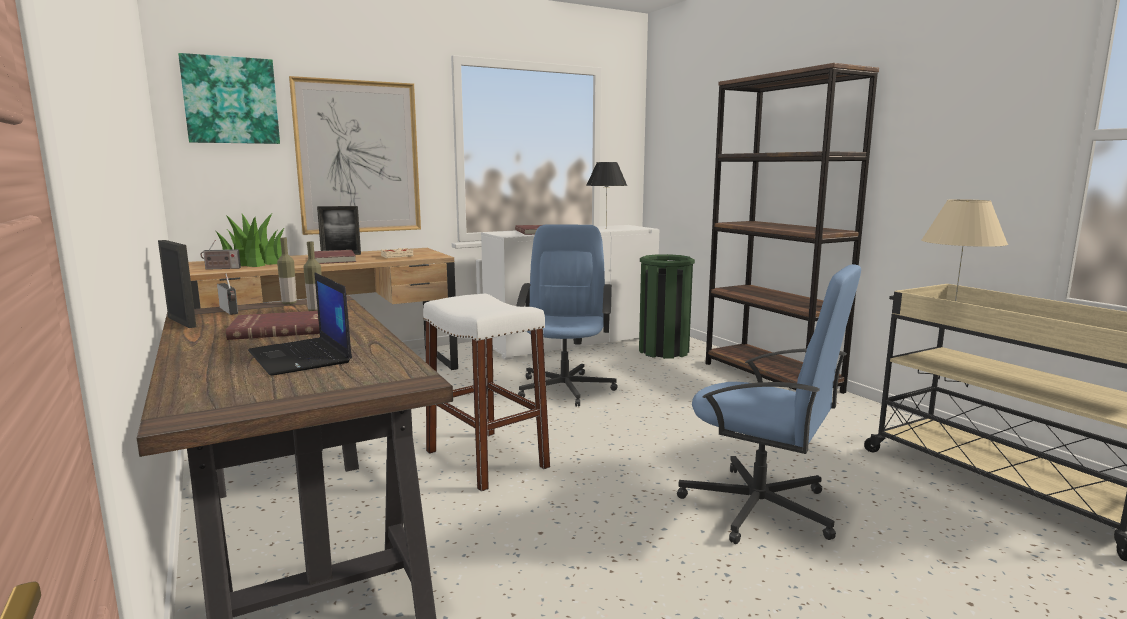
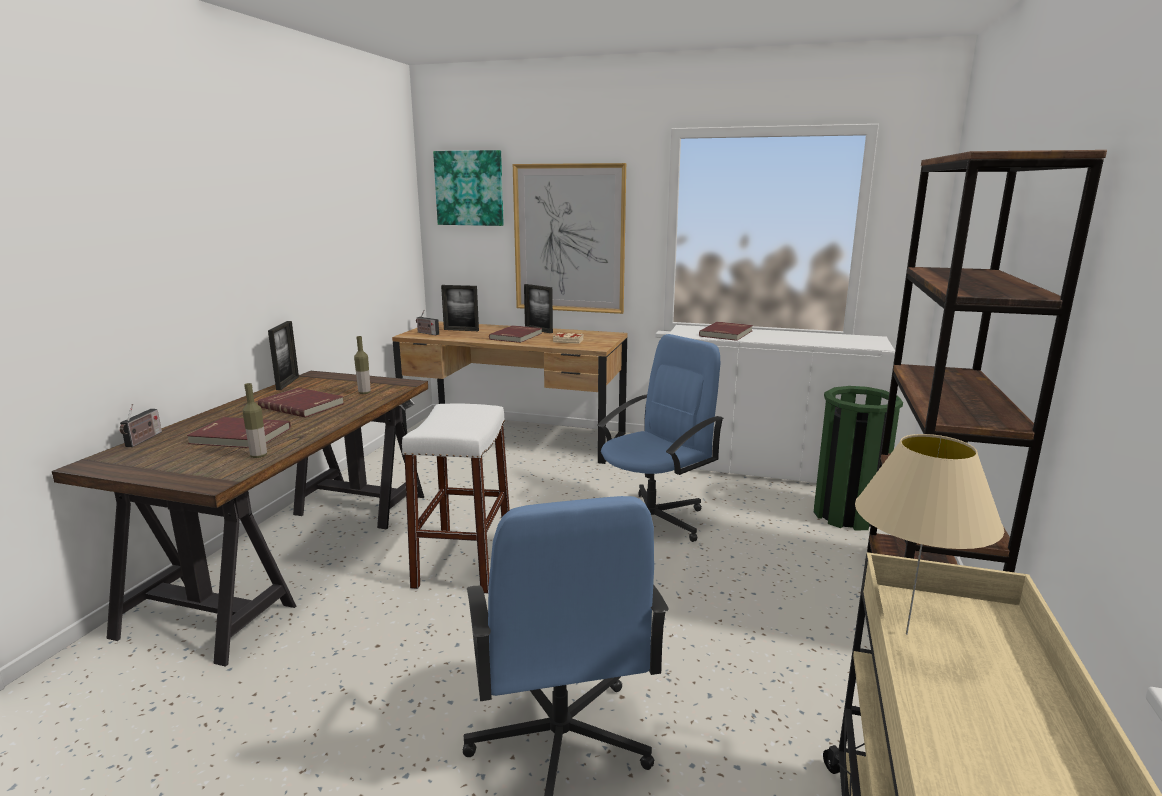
camera: 45 degrees right, 5 degrees up
(230, 311) = (331, 379): radio -> radio (143, 440)
(254, 262) = (461, 330): potted plant -> picture frame
(289, 303) = (374, 380): bottle -> bottle (259, 456)
(301, 357) = (239, 436): laptop -> red book
(606, 228) = (827, 340): black table lamp -> none

